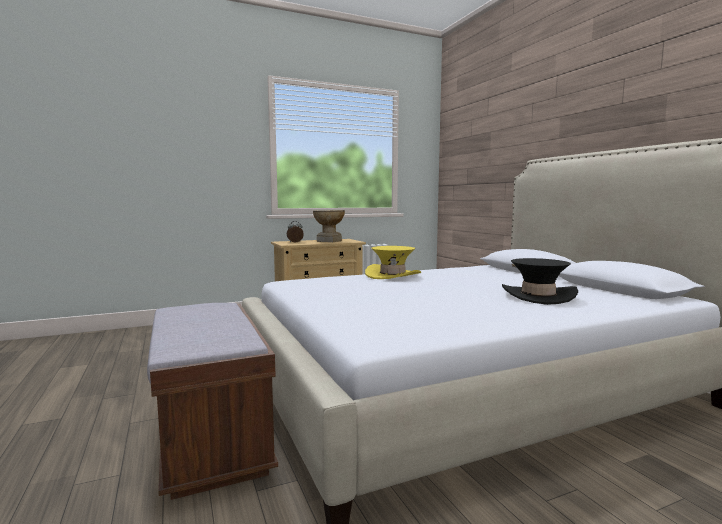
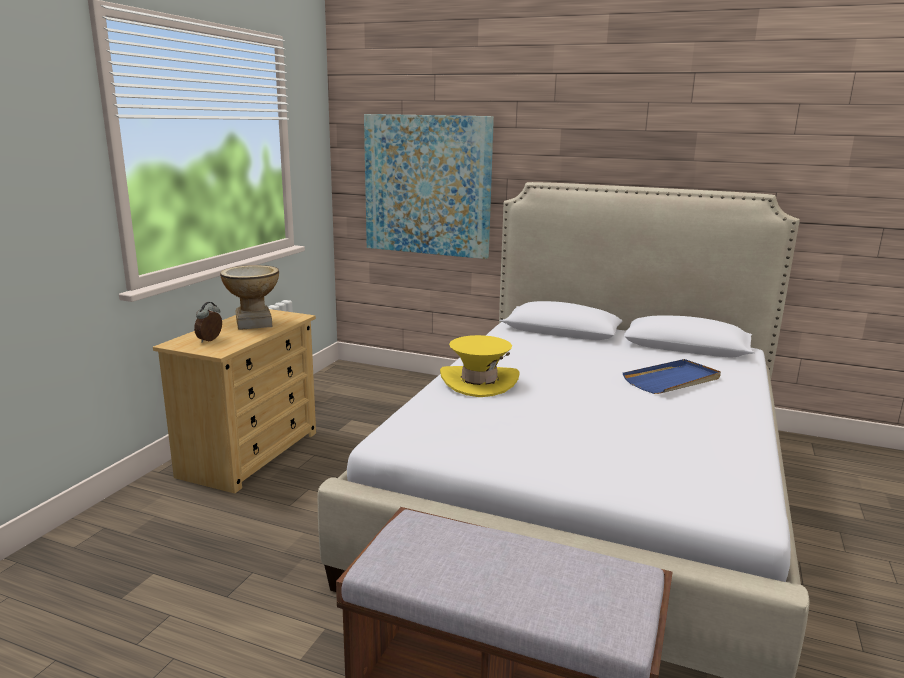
camera: 45 degrees left, 10 degrees up
(481, 174) = (427, 185): none -> picture
(538, 296) = (673, 380): black hat -> blue tray

